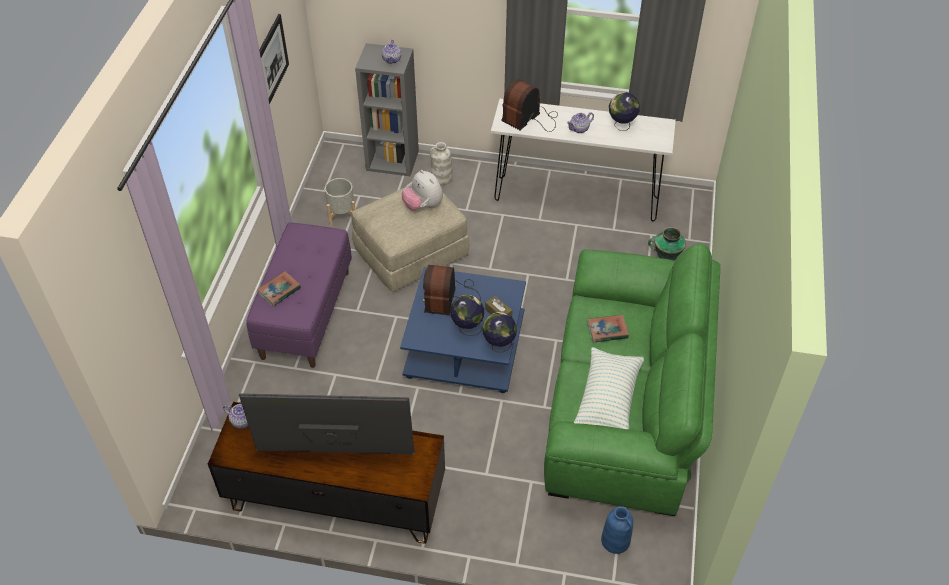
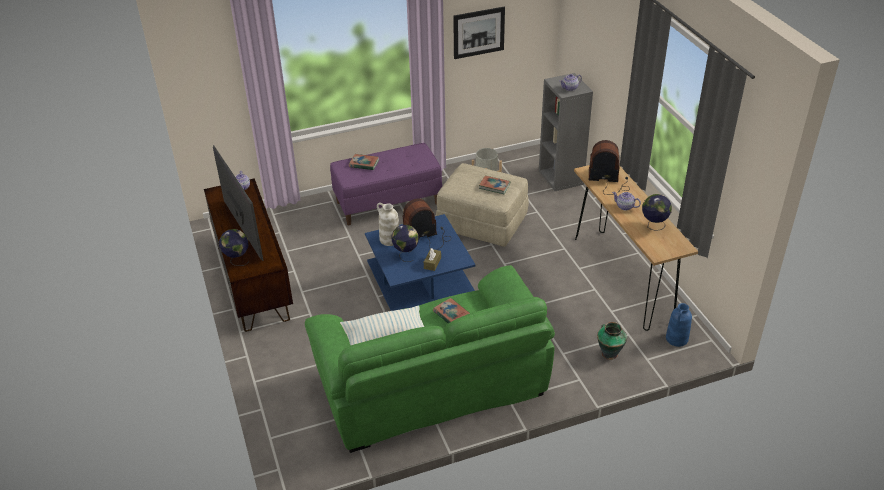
camera: 60 degrees right, 10 degrees down
(423, 205) = (494, 186): plush toy -> book
(441, 178) = (568, 205): white vase -> white vase (389, 239)
(499, 345) = (402, 275): globe -> globe (237, 260)
(576, 198) = (622, 278): white console table -> brown console table
(616, 541) = (305, 426): blue vase -> blue vase (677, 339)

